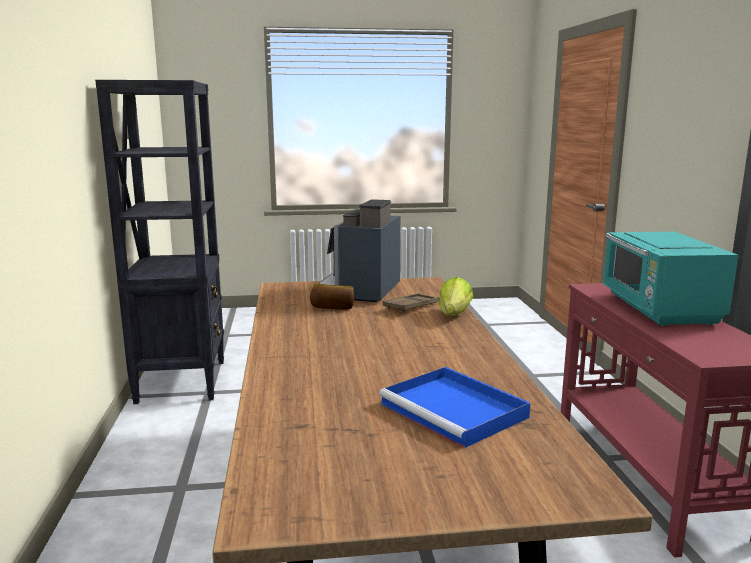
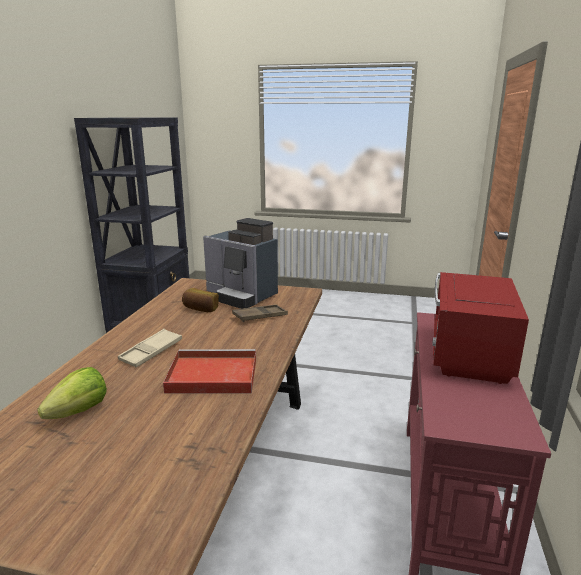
camera: 20 degrees right, 5 degrees up
(336, 350) = (151, 352): none -> beige tray
(362, 292) = (241, 296): coffee machine -> coffee machine turned 90 degrees counterclockwise
(435, 359) = (211, 375): none -> red tray
(454, 315) = (283, 330): lettuce -> lettuce (79, 411)
(456, 411) = (159, 434): blue tray -> none
(659, 310) = (468, 355): turquoise microwave -> red microwave

